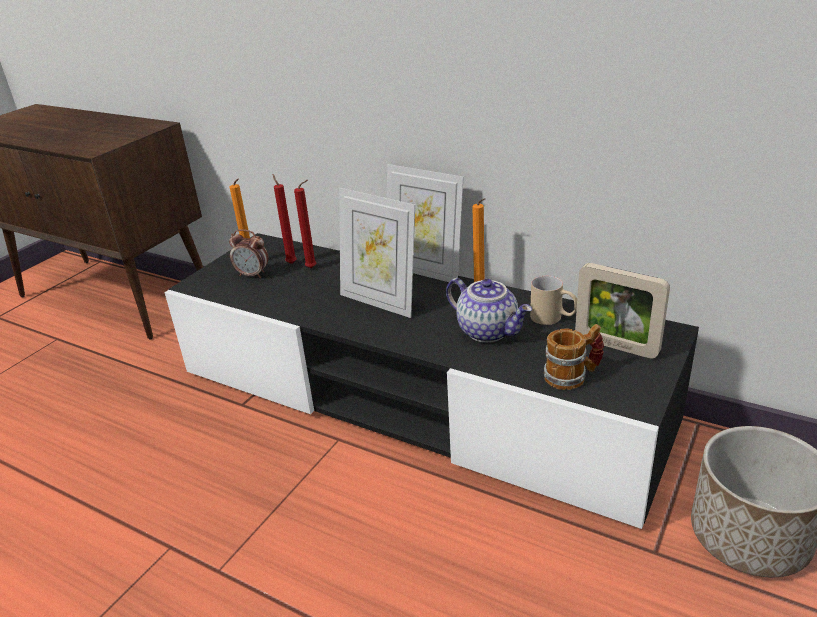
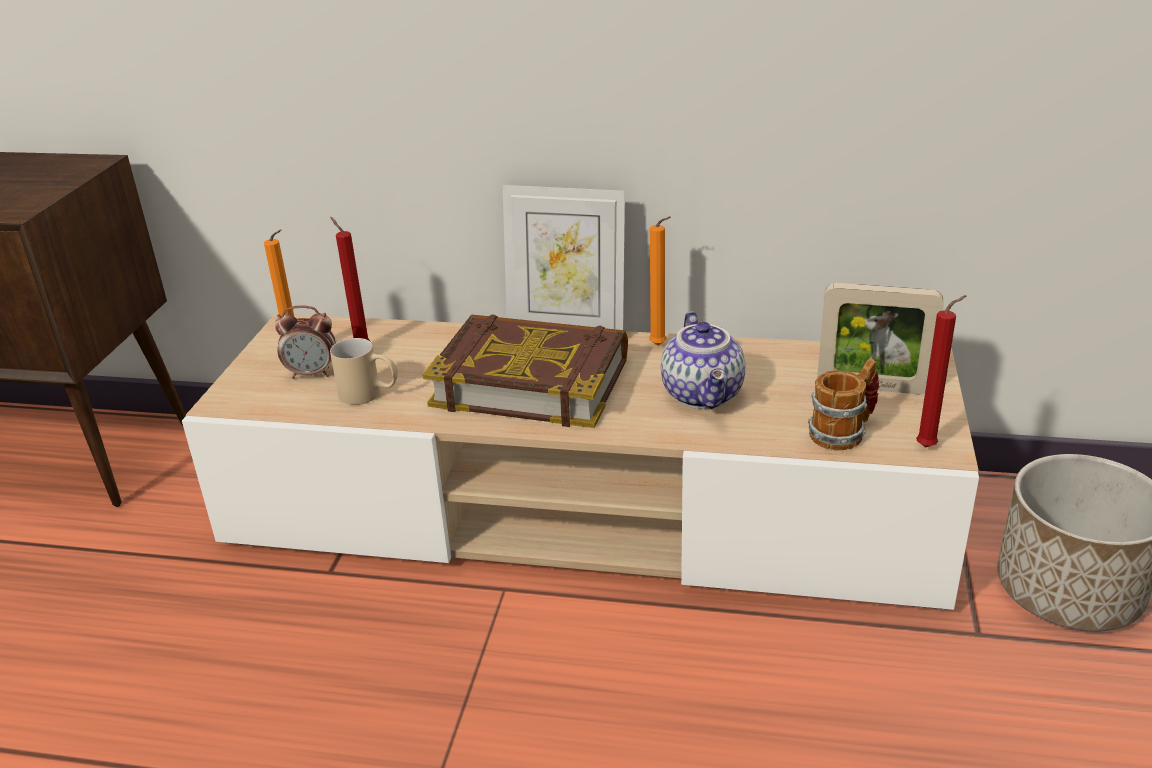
camera: 20 degrees left, 0 degrees up
(313, 268) = (400, 351): red candle -> red candle (929, 446)
(380, 301) = (531, 381): picture frame -> book
(415, 398) = (582, 512): black tv stand -> beige tv stand
(489, 331) = (704, 395): teapot -> teapot turned 60 degrees clockwise
(553, 319) = (776, 366): beige mug -> beige mug (370, 395)

